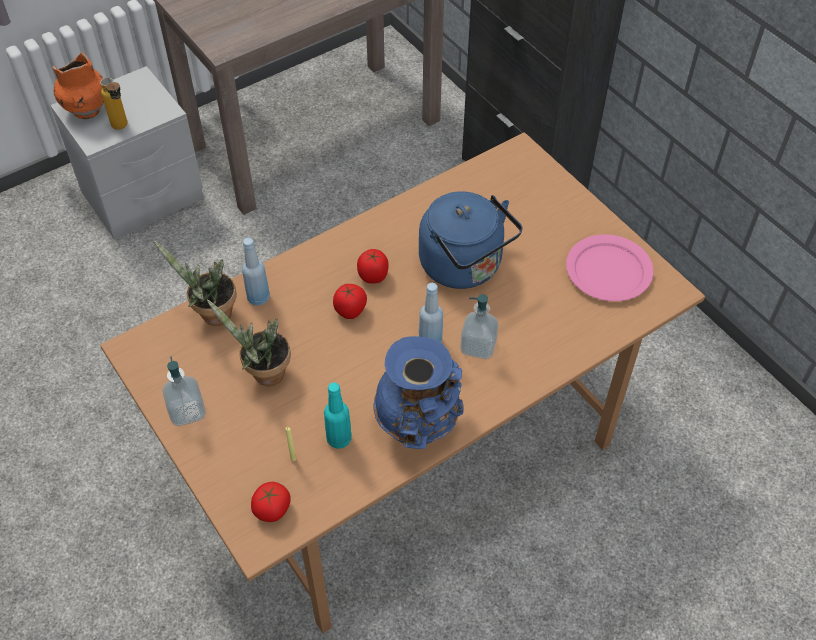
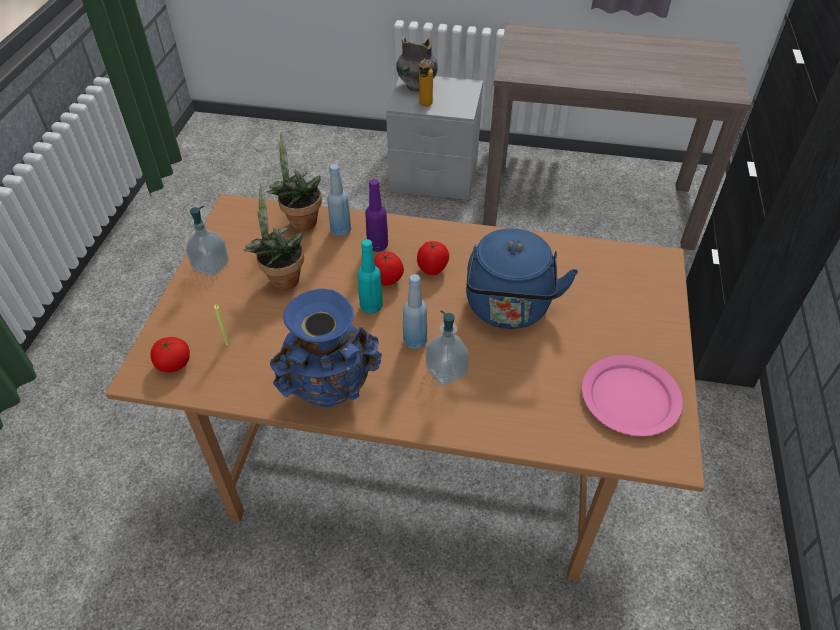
camera: 45 degrees right, 5 degrees down
(87, 110) = (417, 86): orange vase -> grey vase
(306, 289) = (377, 246): none -> purple bottle
(339, 439) = (270, 355): turquoise bottle -> turquoise bottle (371, 306)

